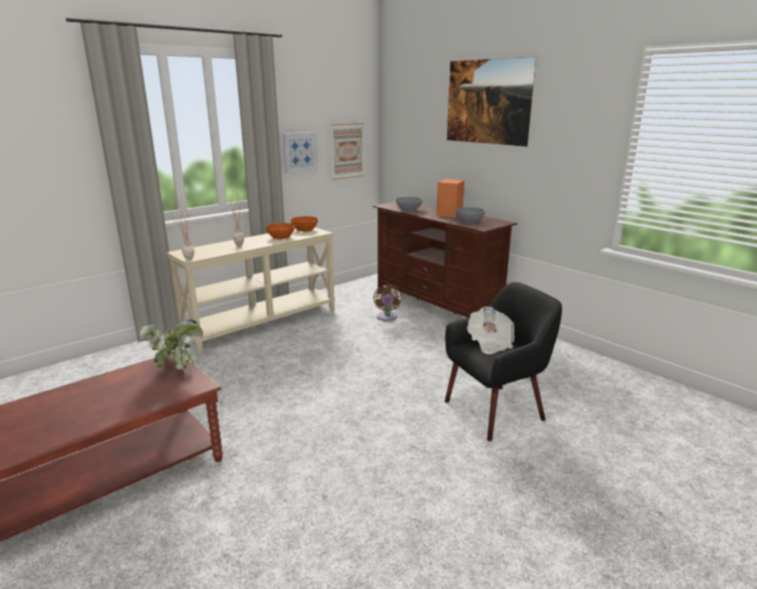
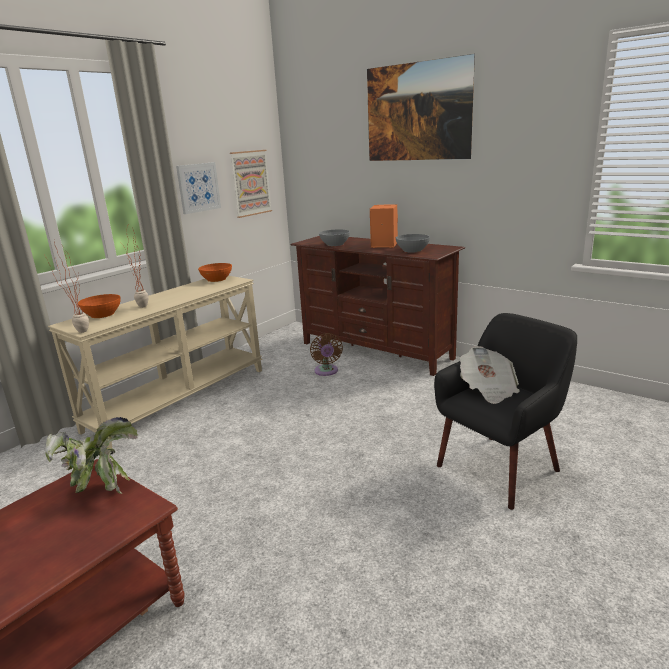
camera: 10 degrees left, 0 degrees up
(281, 237) = (191, 291): orange bowl -> orange bowl (102, 314)

